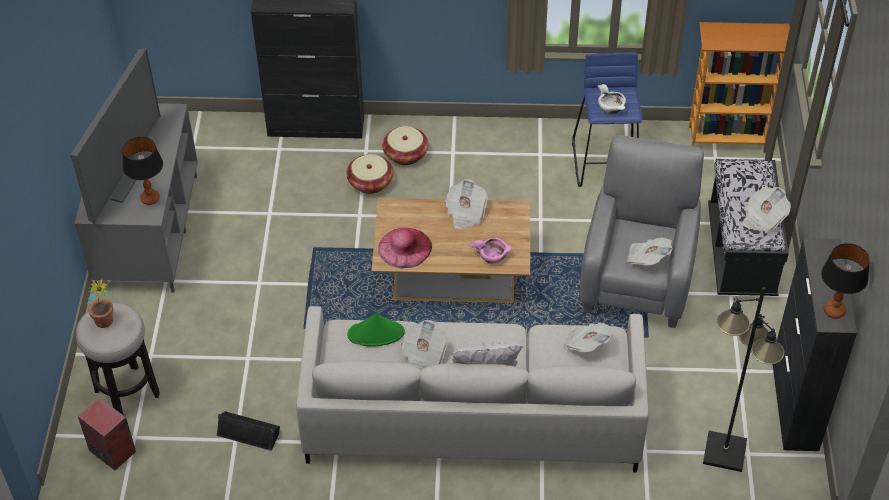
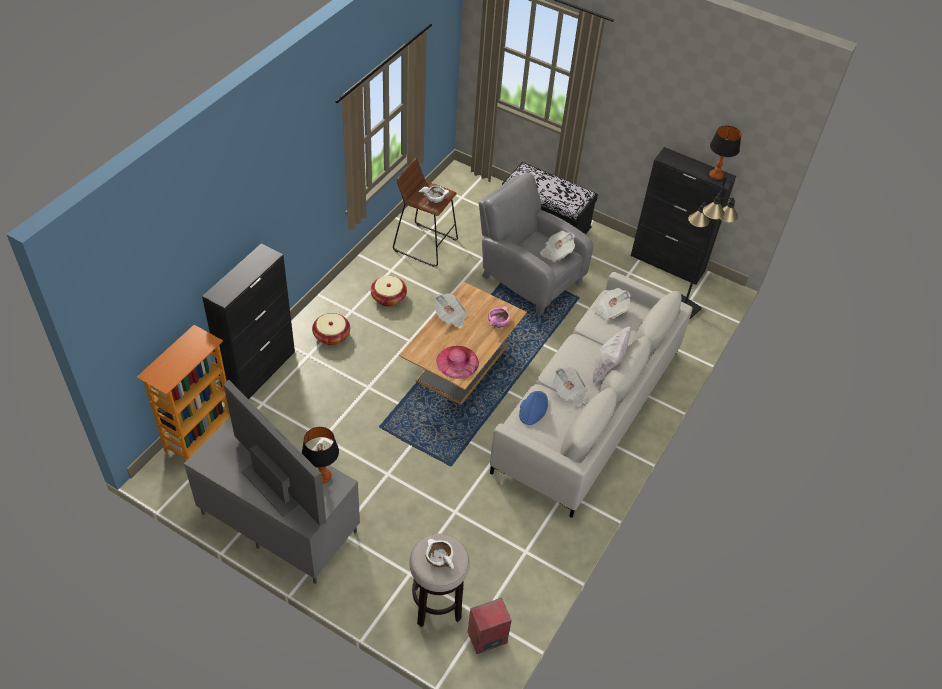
camera: 65 degrees left, 0 degrees up
(106, 325) = (439, 558): potted plant -> white bowl
(249, 432) = (524, 540): black speaker -> none
(370, 182) = (342, 367): basket -> basket (388, 297)
(376, 333) = (533, 408): green hat -> blue hat
(606, 163) = (425, 244): blue stool -> brown stool
(727, 138) = (450, 184): bookcase -> bookcase (199, 436)
(763, 218) = (566, 188): newspaper -> none

